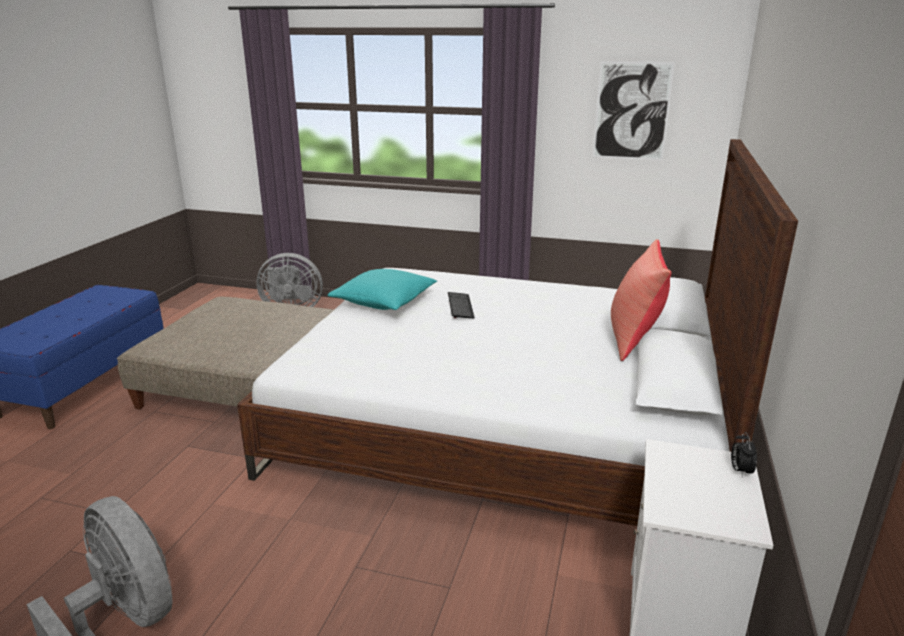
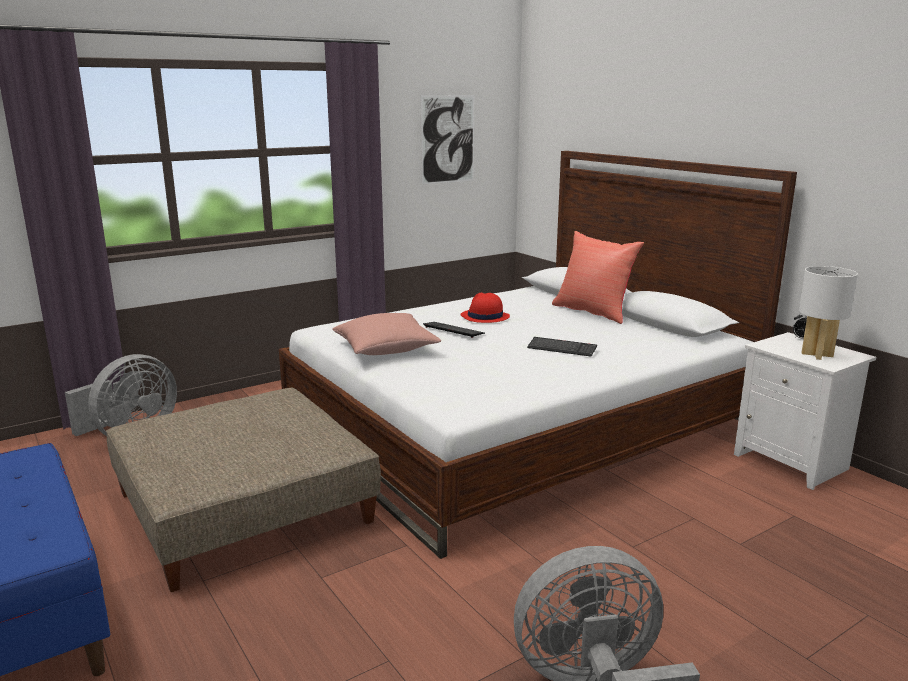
camera: 50 degrees left, 5 degrees down
(384, 302) = (385, 349): turquoise pillow -> pink pillow
(493, 358) = (562, 348): none -> keyboard
(520, 305) = (484, 317): none -> red hat
(693, 495) = (817, 355): none -> white table lamp

